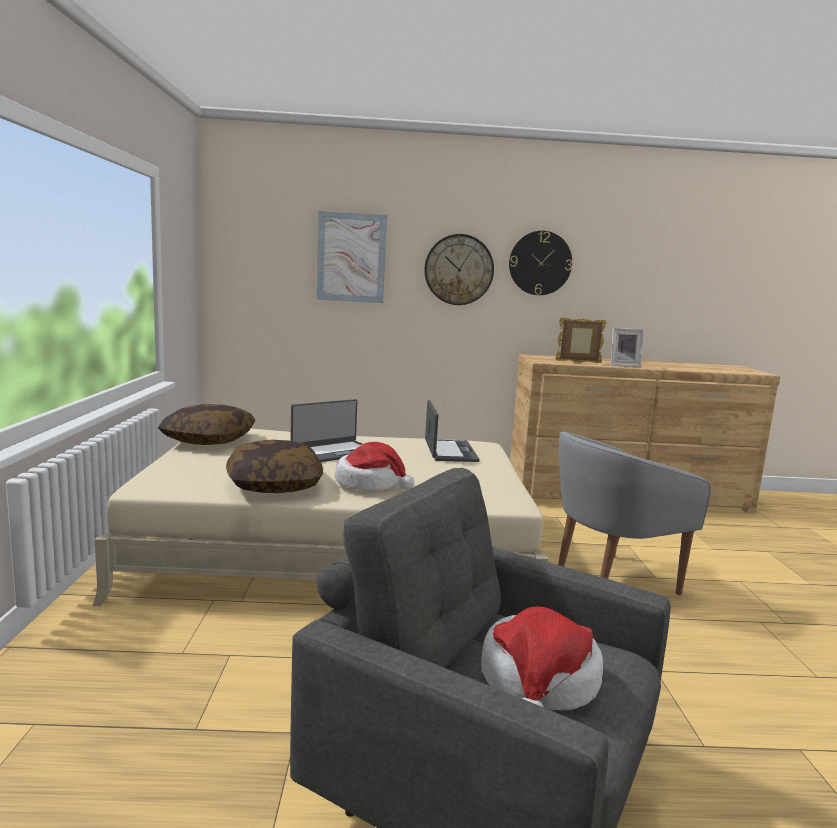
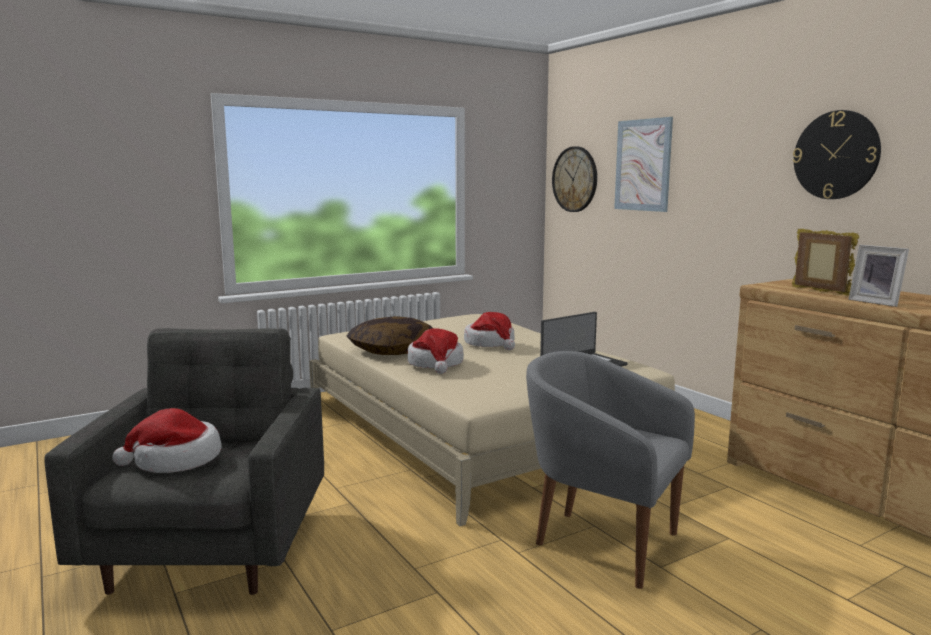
camera: 60 degrees right, 0 degrees up
(209, 440) = (448, 320): pillow -> none
(334, 452) = (490, 343): laptop -> hat
(459, 269) = (739, 171): wall clock -> wall clock (575, 179)

